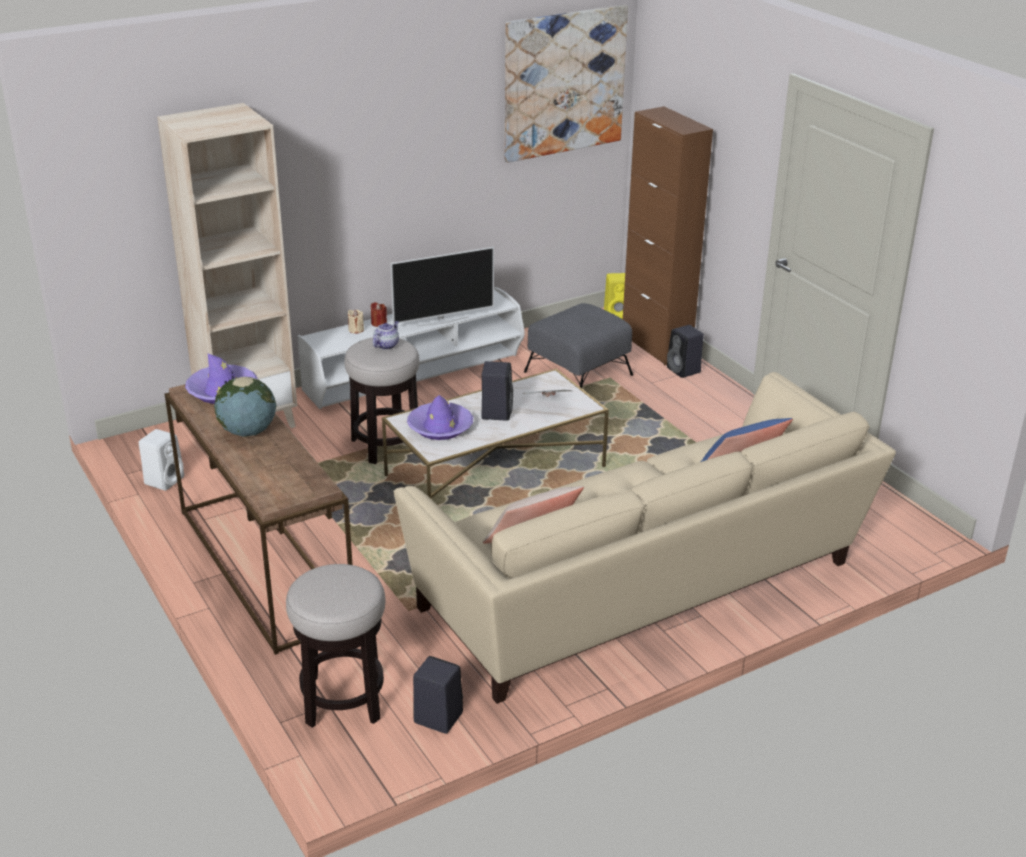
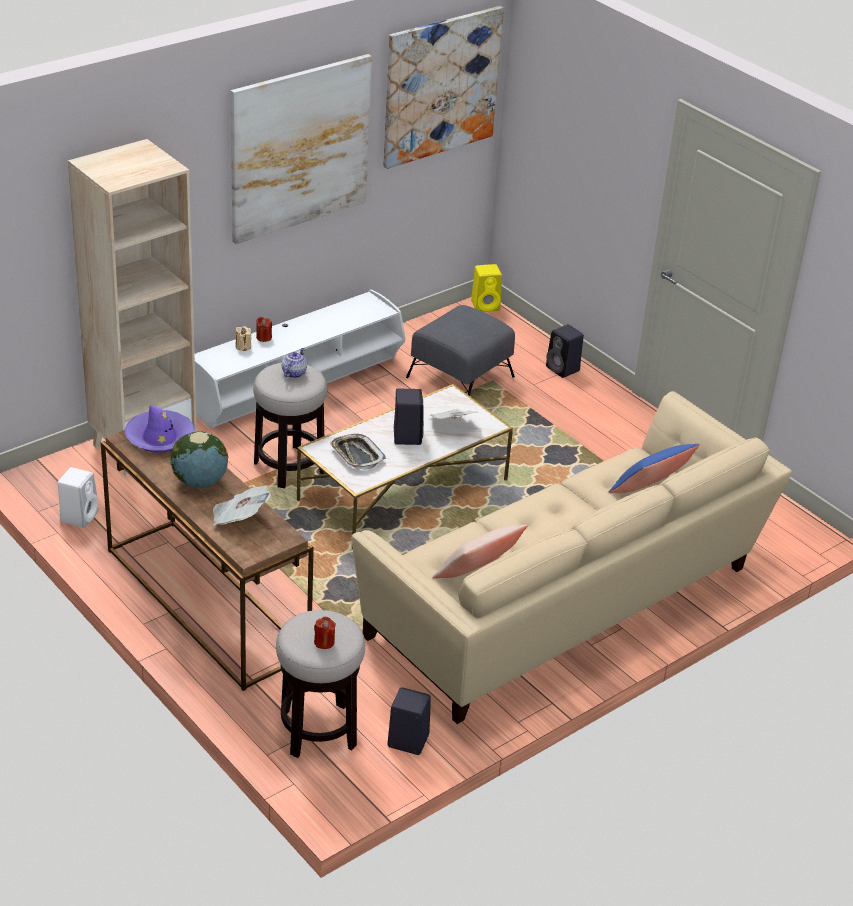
camera: 10 degrees left, 5 degrees up
(276, 466) = (239, 518): none -> newspaper
(335, 596) = (324, 642): none -> red candle
(413, 131) = (300, 148): none -> picture
(440, 427) = (357, 455): purple hat -> tray
(442, 321) = (327, 332): television -> none
(656, 346) = (531, 341): brown cabinet -> none

